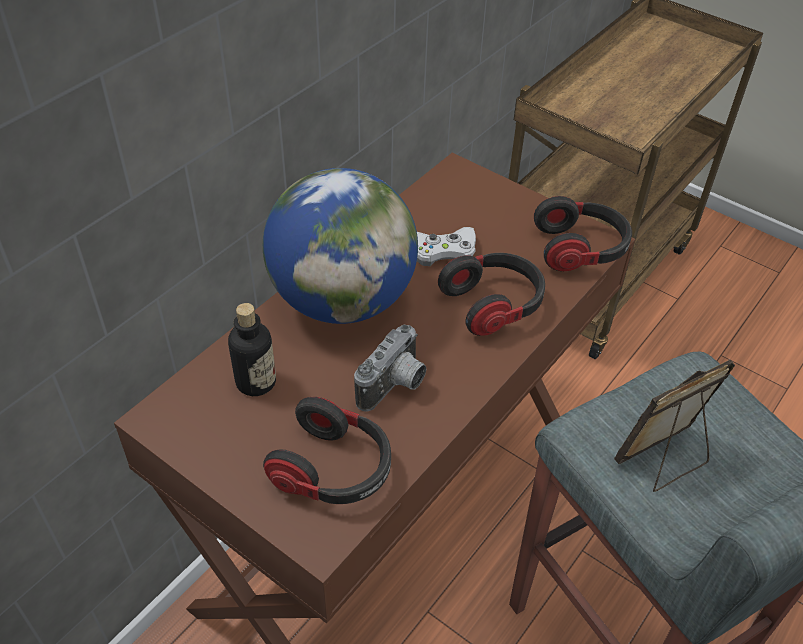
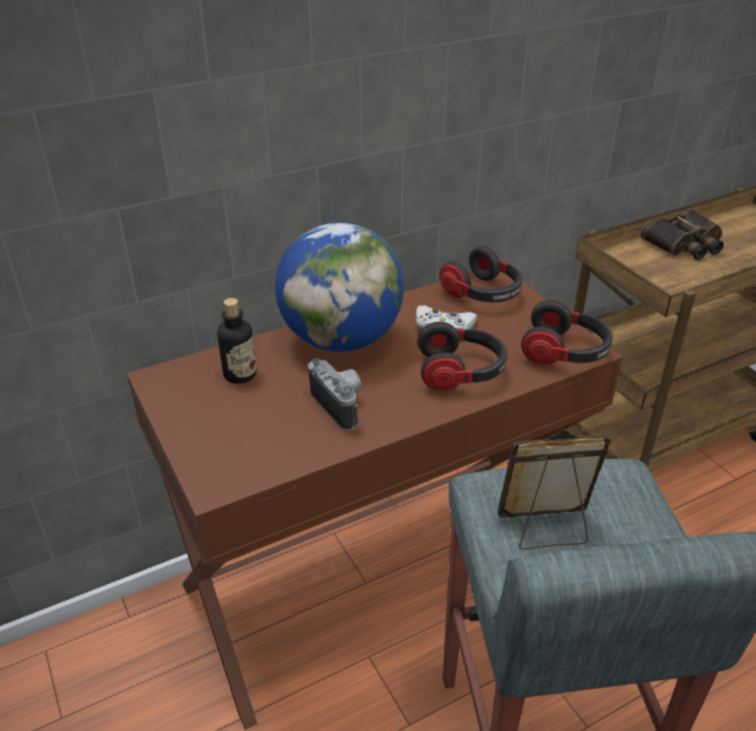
camera: 25 degrees right, 10 degrees down
(334, 470) = (256, 446): headphones -> headphones (483, 294)
(395, 386) = (341, 405): camera -> camera turned 90 degrees counterclockwise
(612, 79) = (685, 244): none -> binoculars

